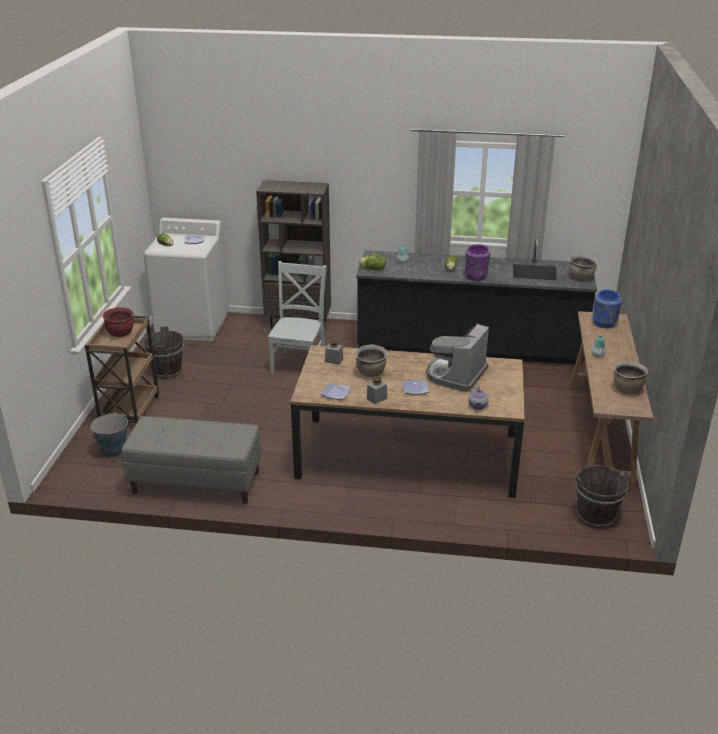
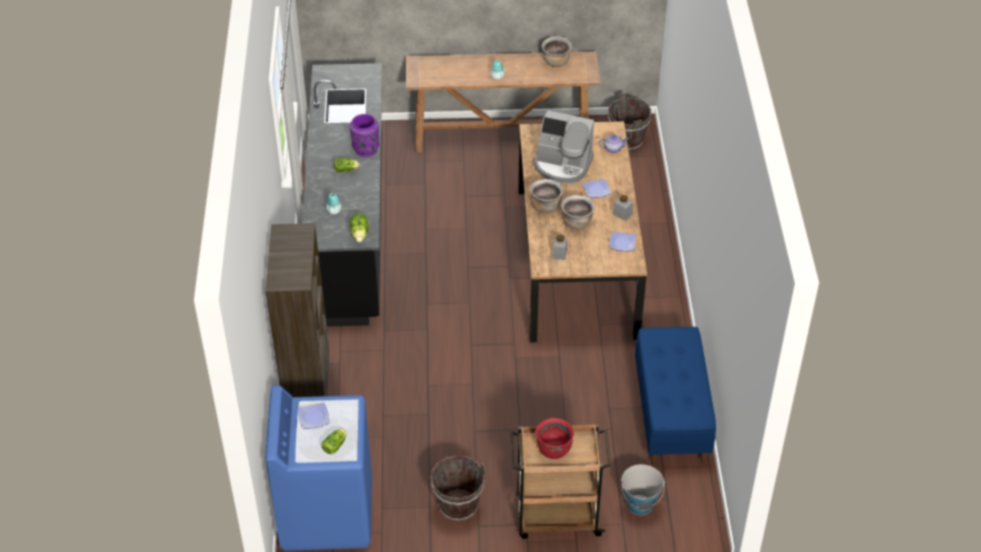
camera: 100 degrees left, 15 degrees up
(193, 325) = (326, 513): white washing machine -> blue washing machine
(195, 483) = (671, 415): grey bench -> blue bench
(299, 363) = (411, 376): grey chair -> none
(581, 278) = (356, 73): brown cooking pot -> brown cooking pot (545, 207)
(604, 323) = (431, 70): blue vase -> none

